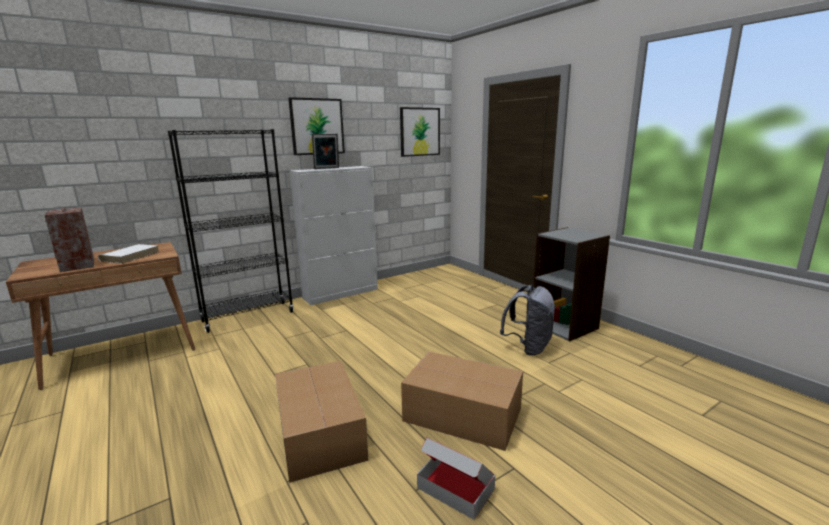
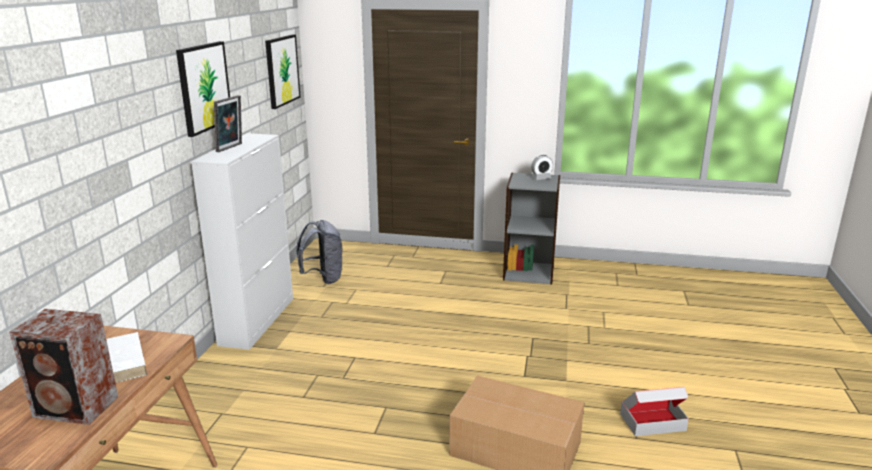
camera: 45 degrees left, 5 degrees up
(248, 317) = (194, 398): black bookcase -> none
(464, 415) = (581, 376): cardboard box -> none
(528, 347) = (534, 302): grey backpack -> grey backpack (323, 278)
(583, 234) = (541, 178): none -> alarm clock

